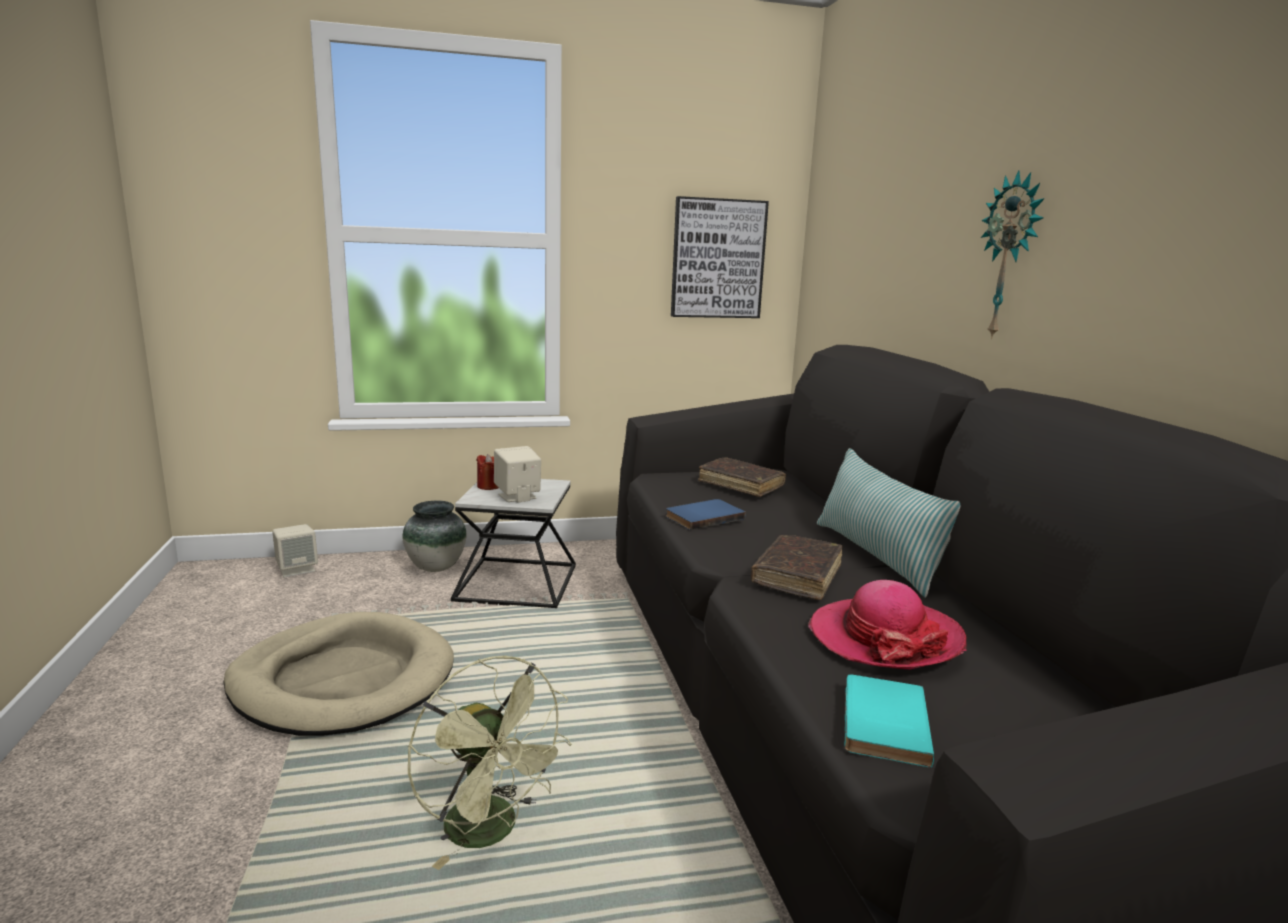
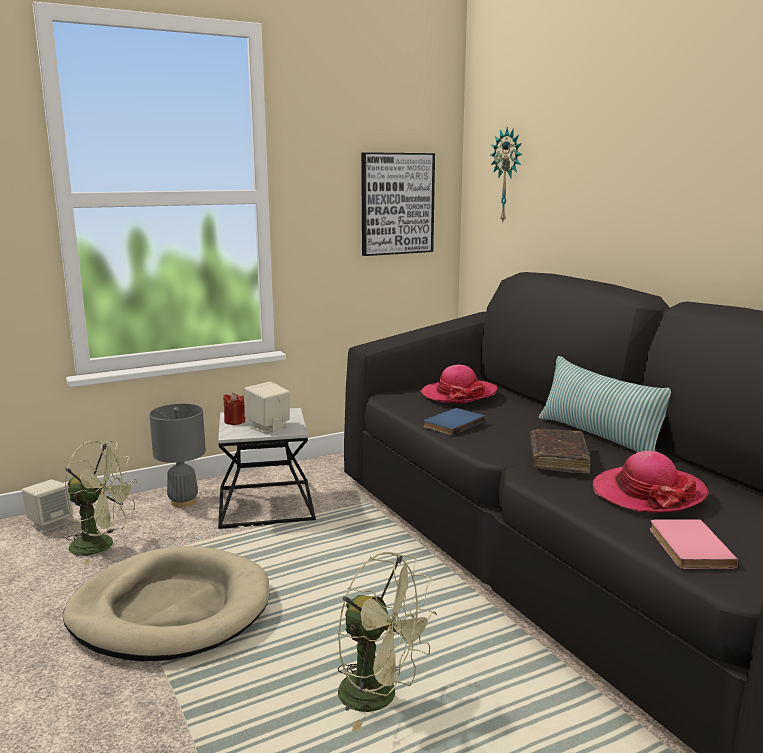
camera: 15 degrees left, 0 degrees up
(327, 600) = (101, 546): none -> green fan
(436, 567) = (183, 502): vase -> grey table lamp
(741, 485) = (459, 394): brown book -> hat
(880, 722) = (687, 547): turquoise book -> pink book
(1010, 257) = (671, 203): wall clock -> wall clock (508, 176)

